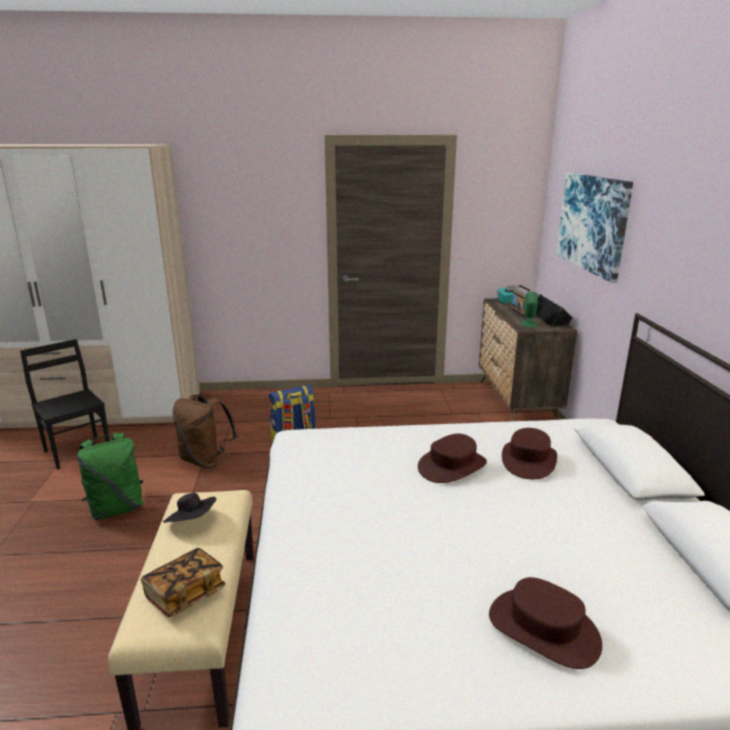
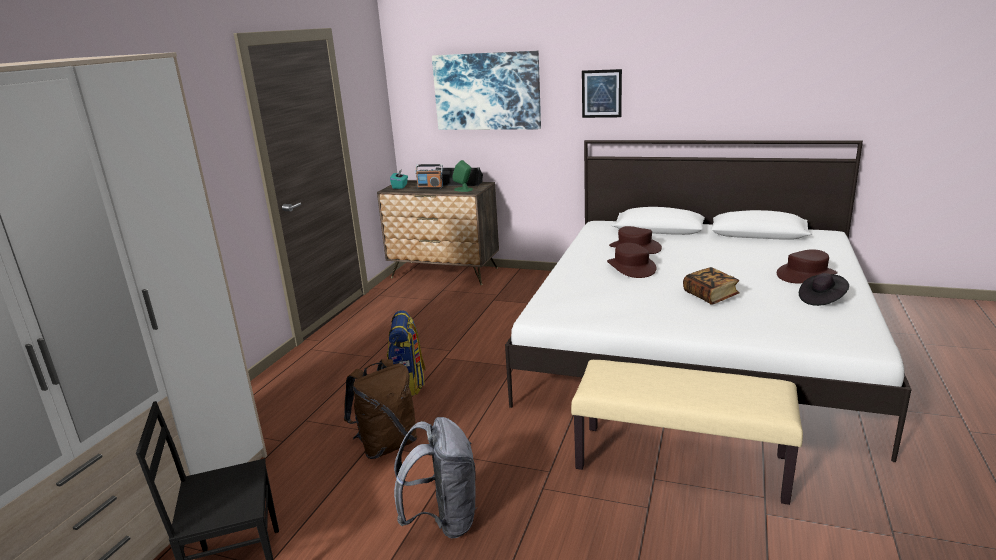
camera: 65 degrees left, 0 degrees up
(116, 509) = (443, 520): green backpack -> grey backpack
(185, 594) = (744, 387): book -> book (710, 296)
(192, 522) = (641, 381): black hat -> black hat (821, 299)
(671, 256) = (601, 93): none -> picture

